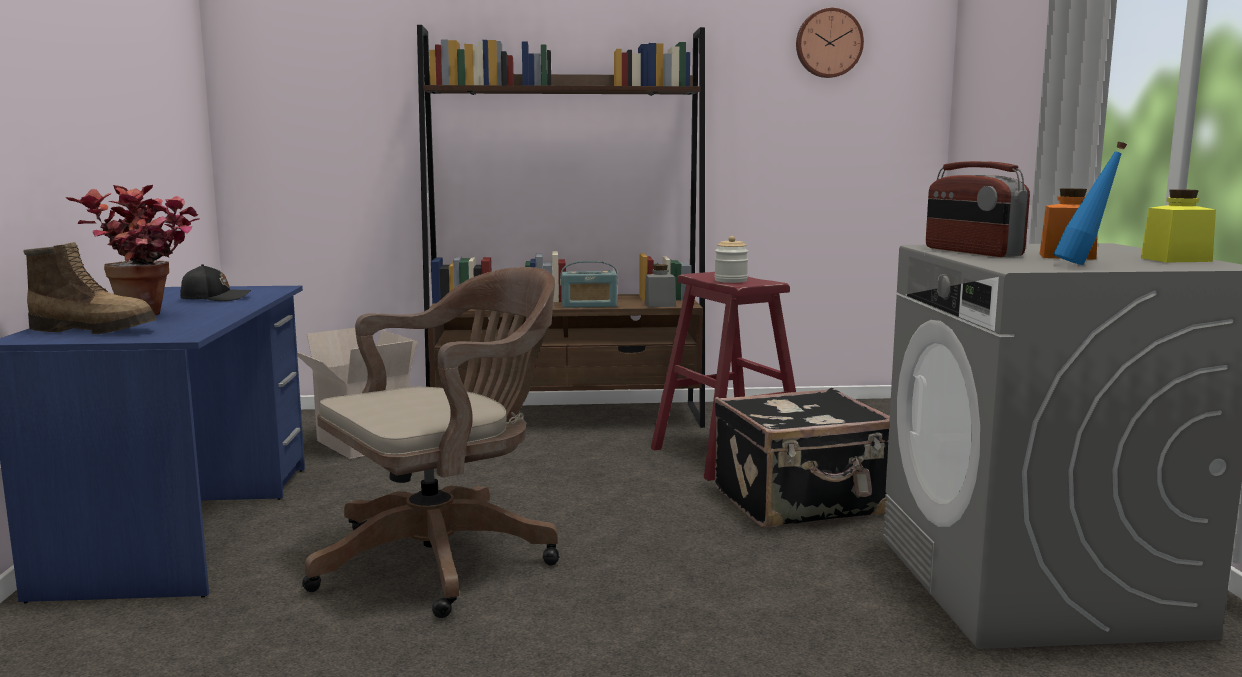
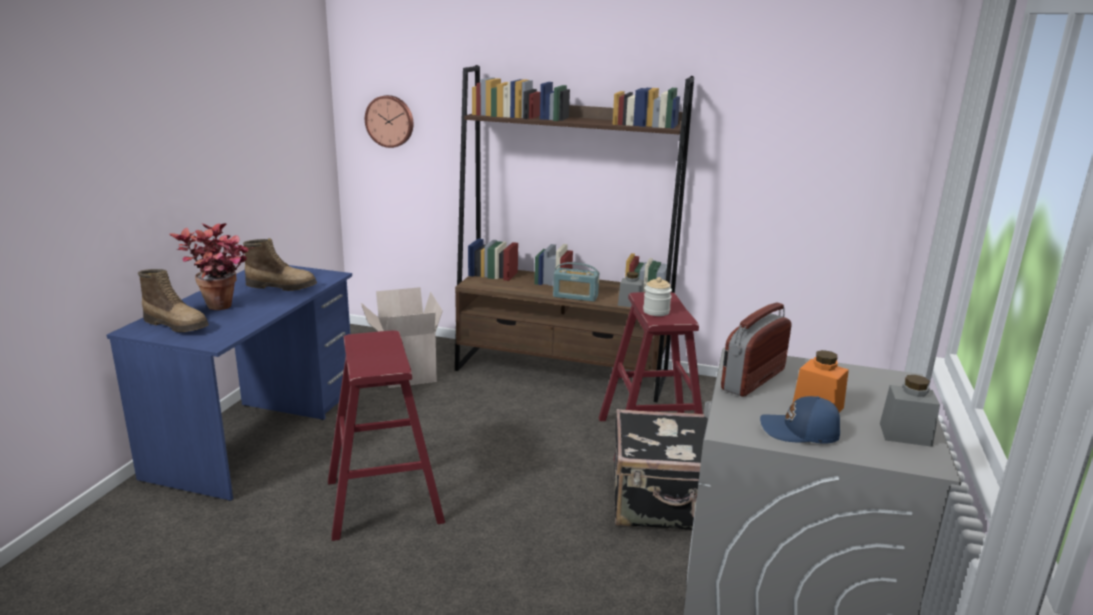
camera: 20 degrees right, 10 degrees up
(215, 298) = (282, 286): black cap -> boot
(445, 558) = (384, 501): brown office chair -> red stool
(828, 43) = (816, 88): wall clock -> wall clock (390, 121)
(972, 252) = (752, 379): radio -> radio turned 45 degrees clockwise
(1084, 264) = (800, 432): blue bottle -> blue cap
(1176, 259) = (905, 434): yellow jar -> grey jar

